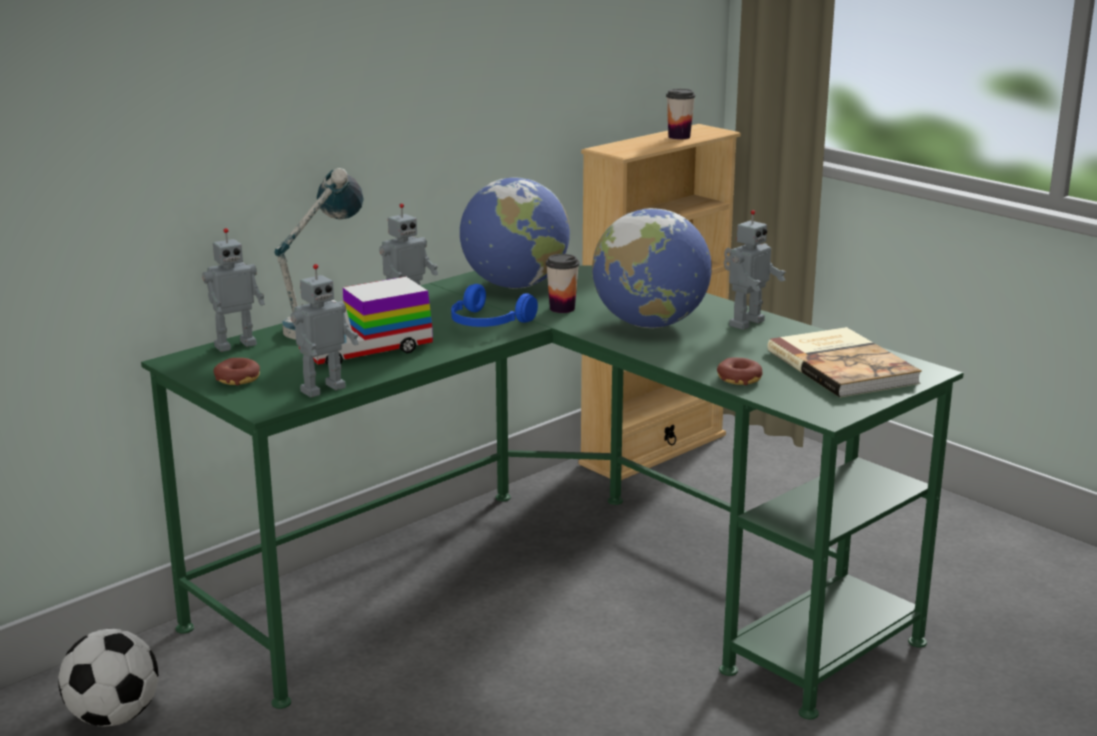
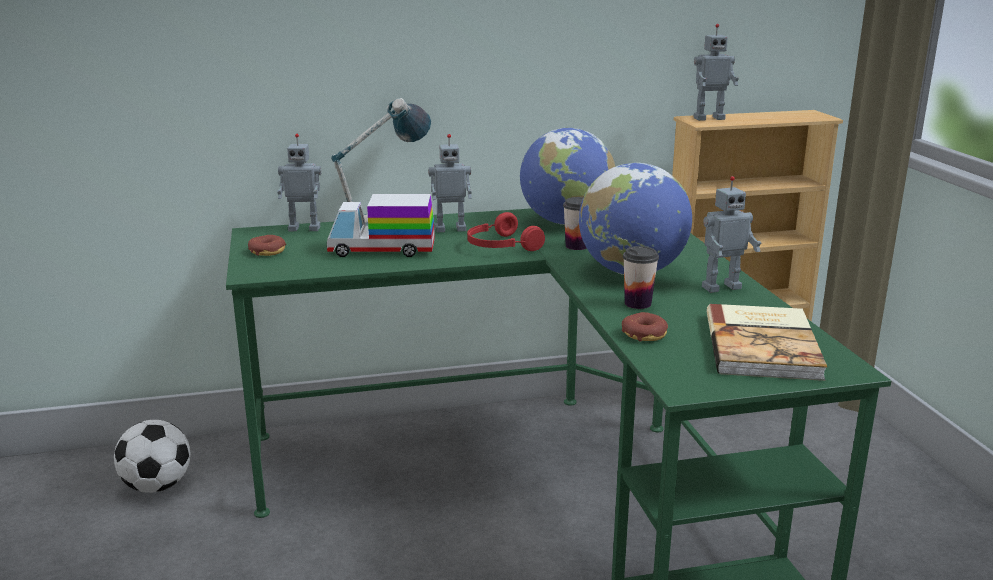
camera: 30 degrees right, 0 degrees up
(322, 389) = (307, 270): toy robot -> toy robot (708, 118)
(487, 323) = (500, 246): blue headphones -> red headphones
(679, 137) = (776, 116): cup -> cup (637, 303)

